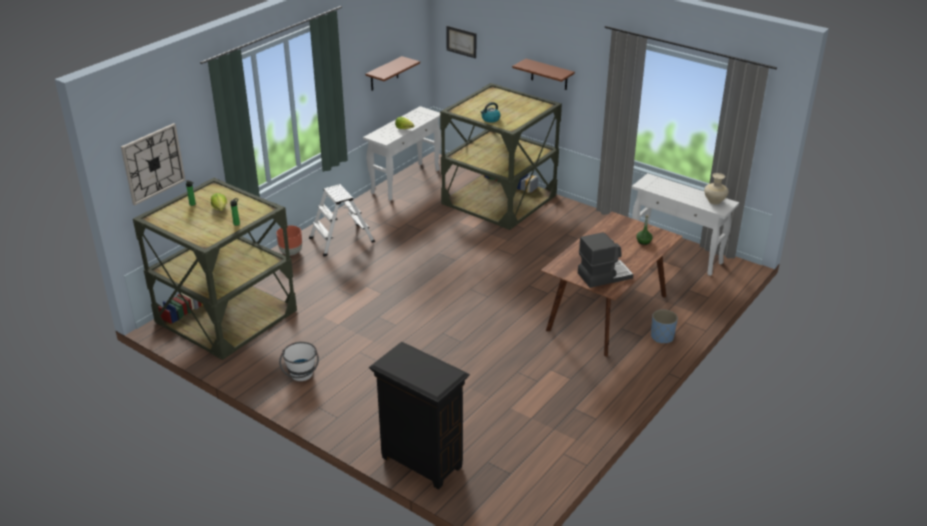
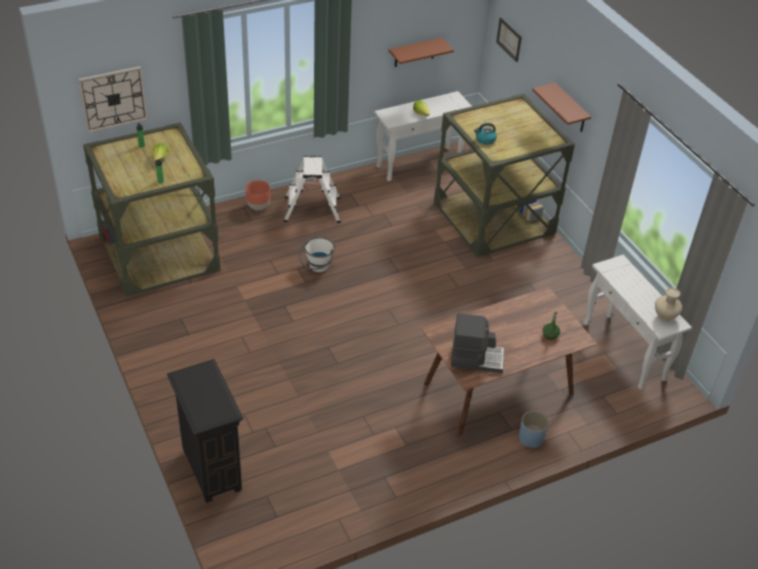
camera: 25 degrees right, 10 degrees up
(301, 377) = (176, 341): white bucket -> white bucket (317, 268)

